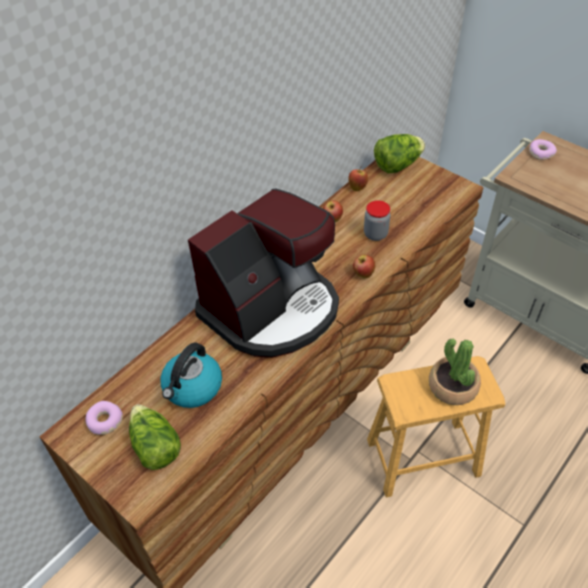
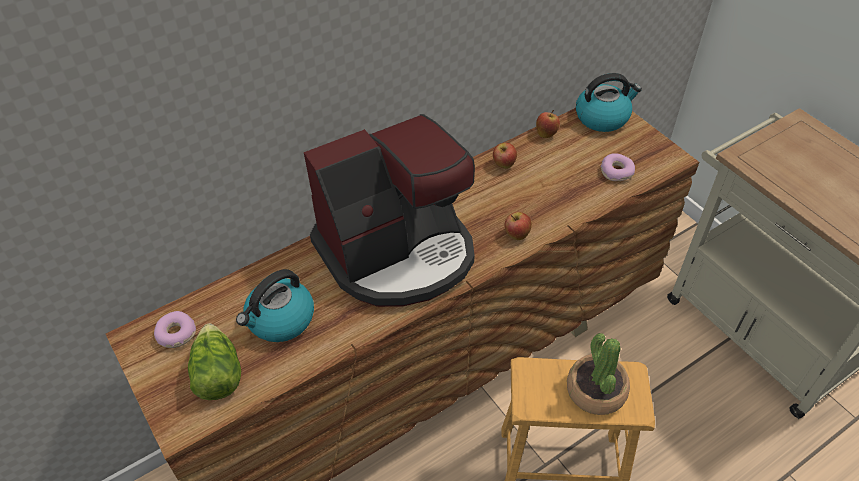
camera: 15 degrees right, 0 degrees up
(375, 234) = (547, 192): jar -> none
(397, 165) = (602, 117): lettuce -> kettle
(541, 153) = (787, 134): donut -> donut (616, 172)

